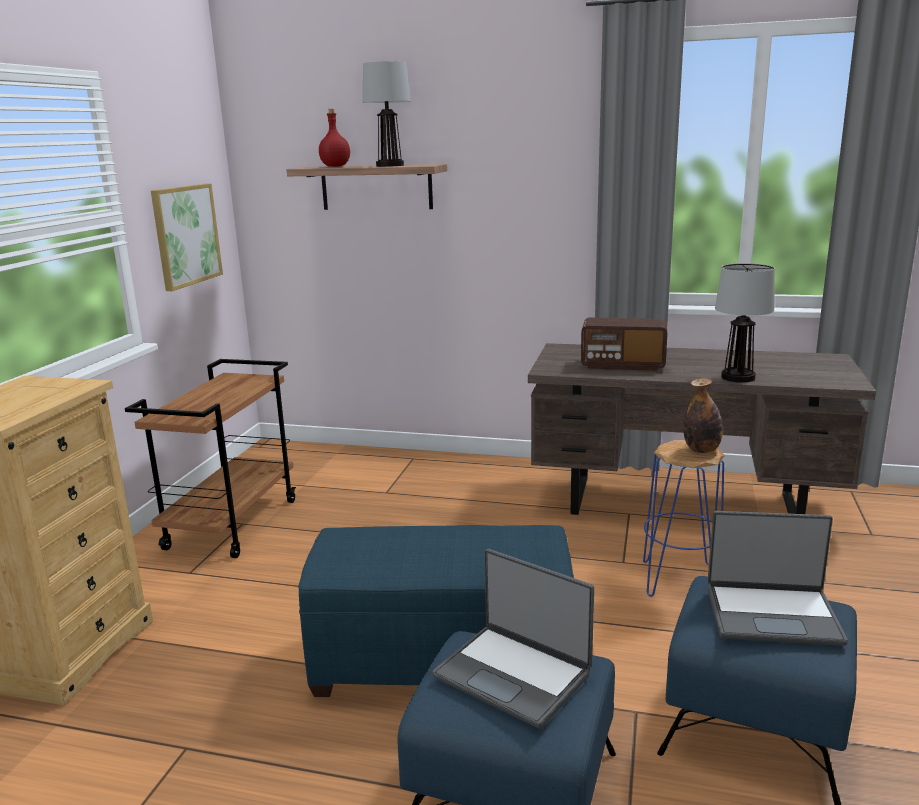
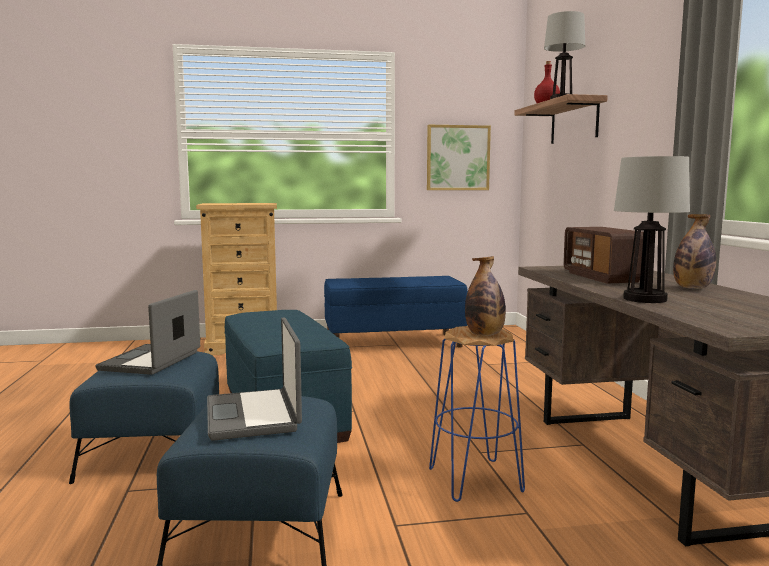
camera: 65 degrees right, 10 degrees down
(232, 523) = (394, 342): brown cart -> blue bench
(694, 357) = (692, 288): none -> bottle

